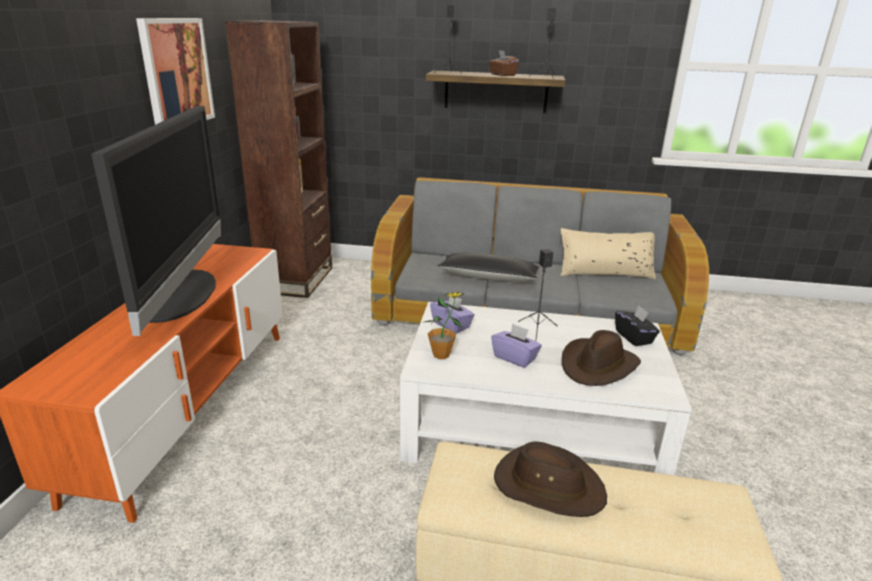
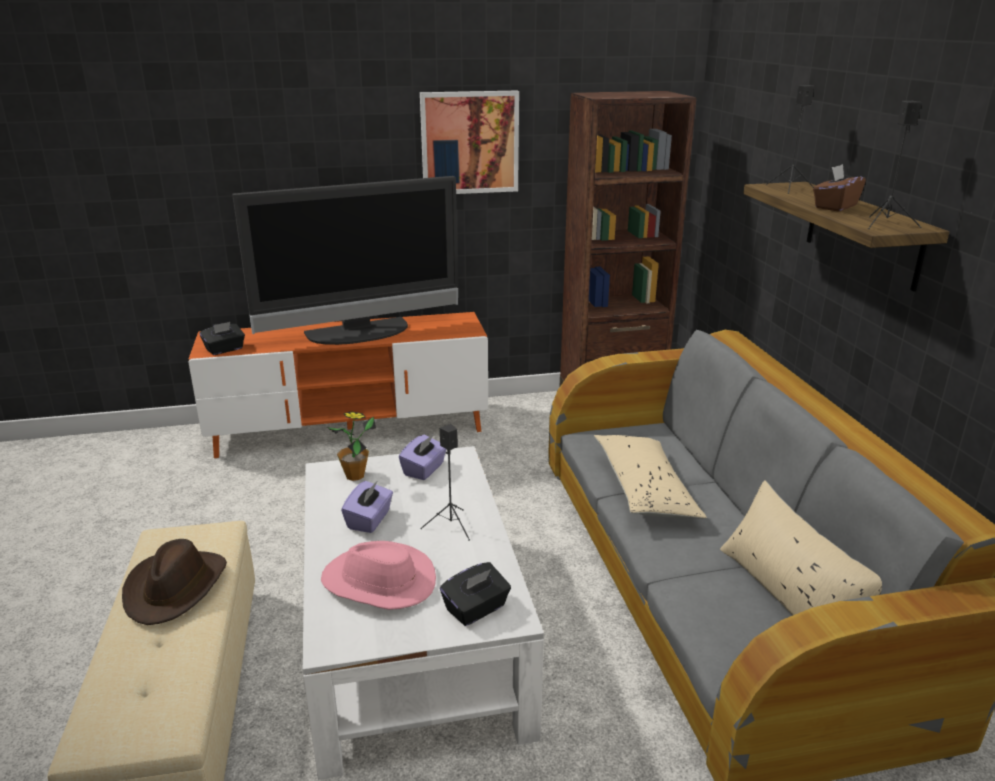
camera: 70 degrees right, 0 degrees up
(104, 377) = (225, 349): none -> black tissue box
(488, 277) = (644, 489): black pillow -> beige pillow
(598, 365) = (378, 582): brown hat -> pink hat

